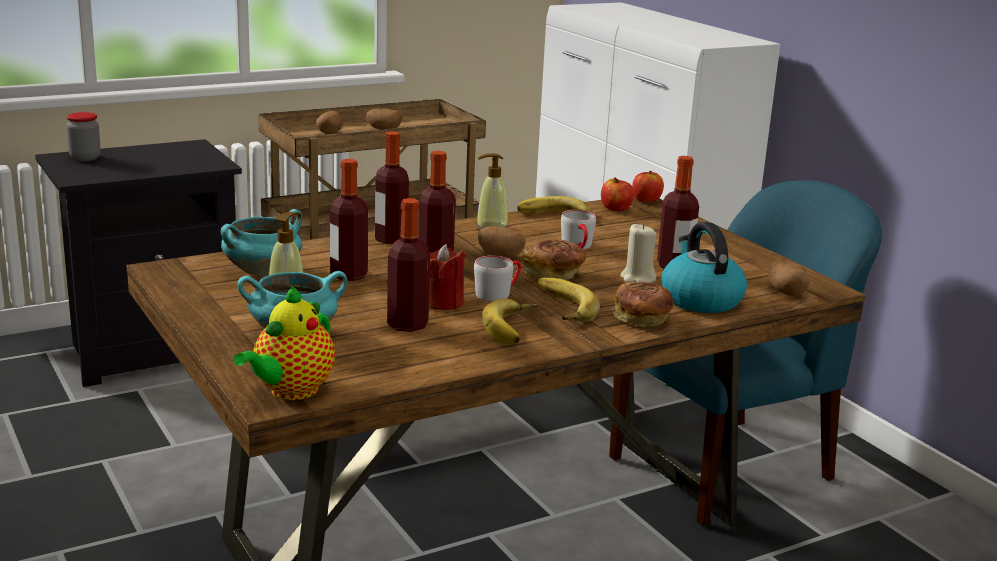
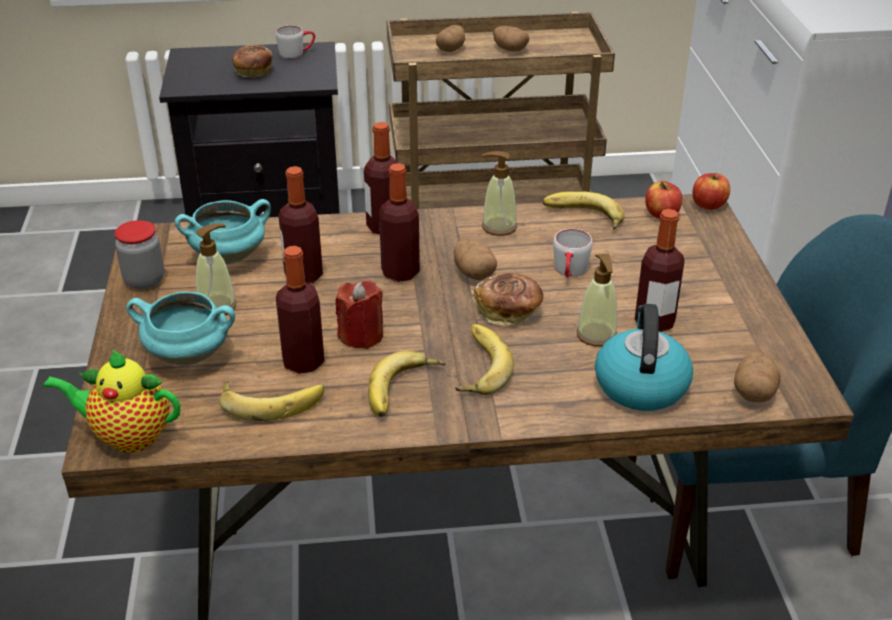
camera: 25 degrees right, 15 degrees up
(85, 158) = (208, 58): jar -> jar (144, 280)
(290, 391) = (127, 436): teapot -> teapot turned 45 degrees clockwise
(403, 350) = (271, 399): none -> banana
(498, 293) = (428, 331): grey mug -> grey mug (296, 53)
(637, 278) = (596, 335): beige candle -> soap dispenser
(642, 319) = (549, 403): bread -> bread (253, 72)

